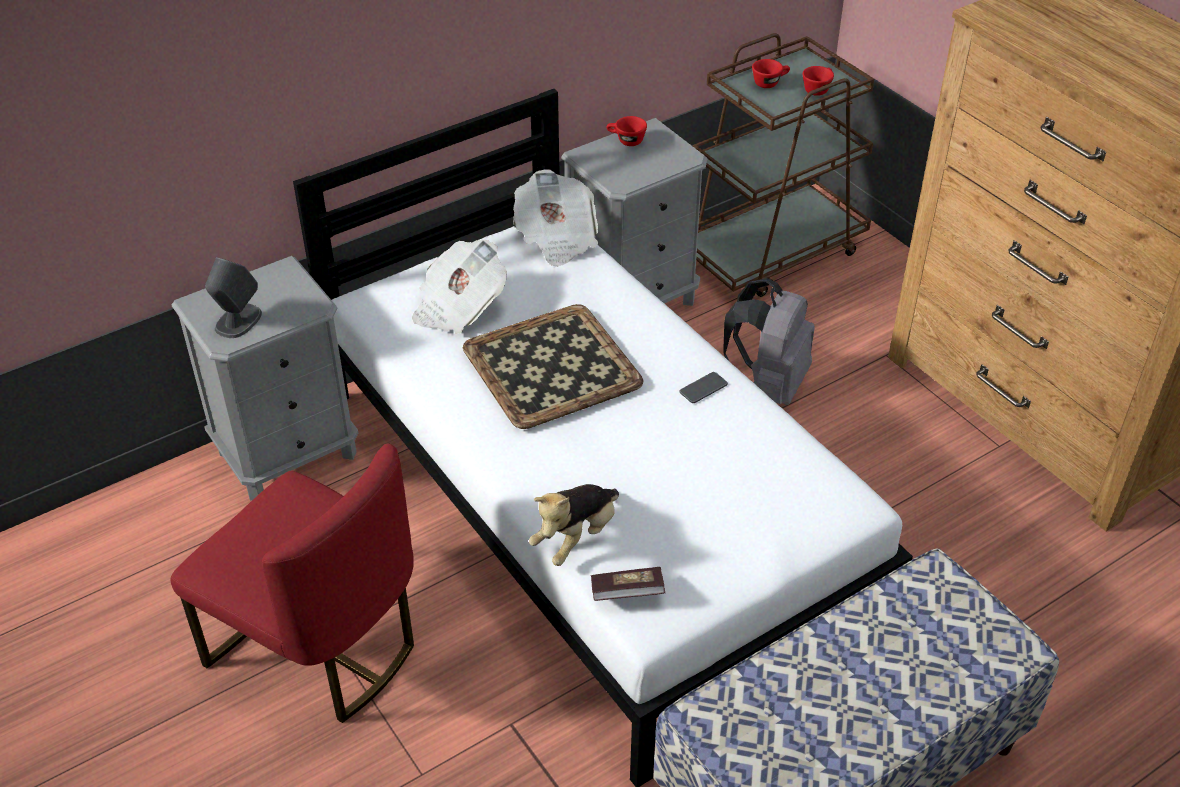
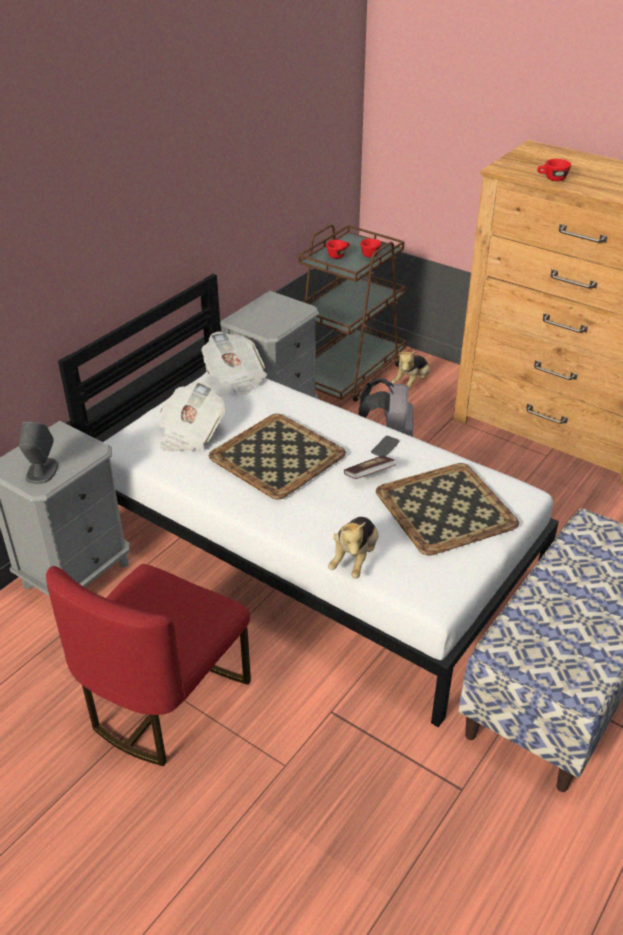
camera: 20 degrees left, 5 degrees down
(318, 648) = (164, 701): red chair -> red chair turned 105 degrees clockwise
(626, 141) = (258, 307): red cup -> red cup (552, 179)
(627, 594) = (410, 585): book -> book (369, 475)
(734, 500) = (445, 509): none -> tray
(856, 286) = (411, 383): none -> plush toy

